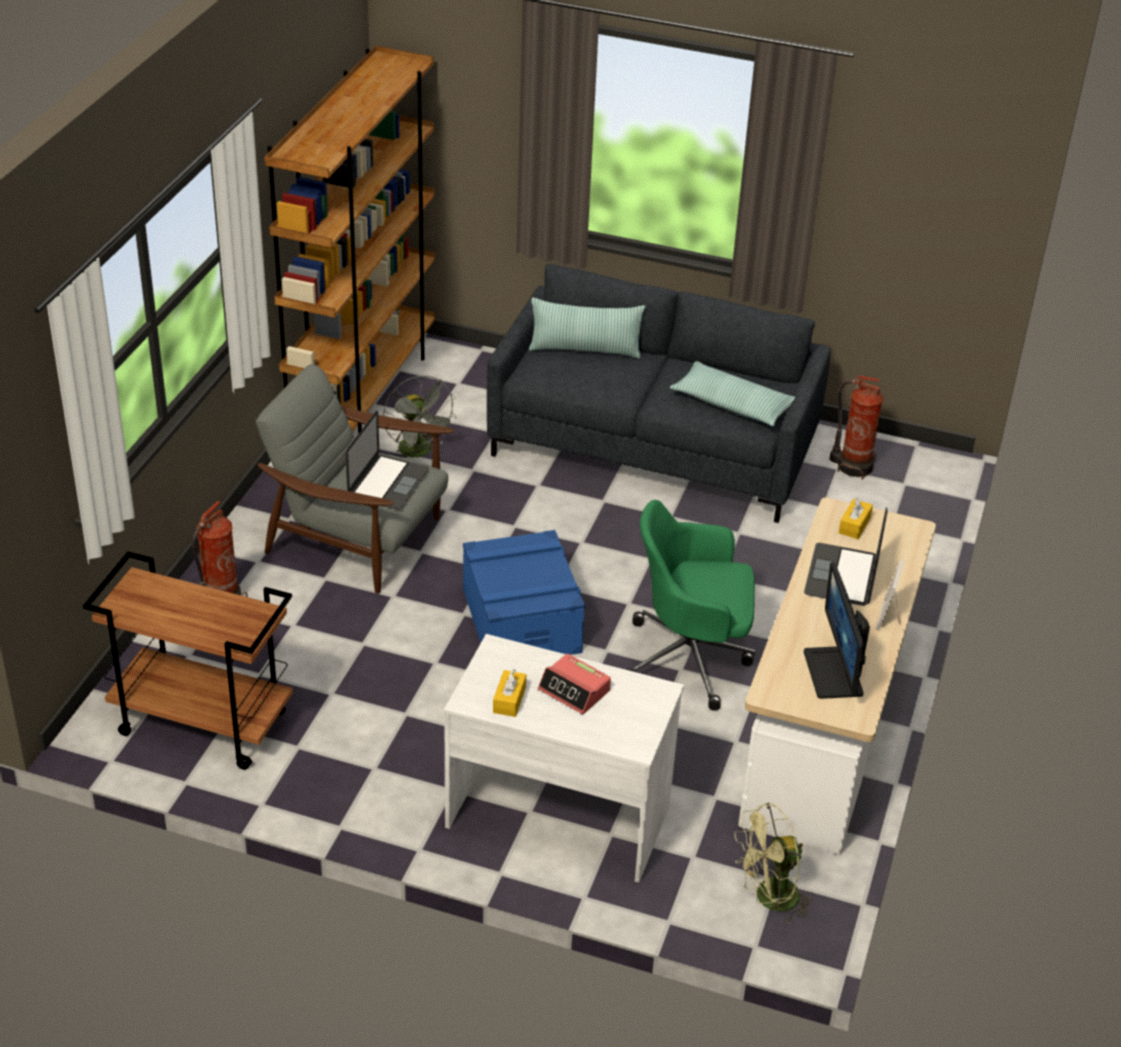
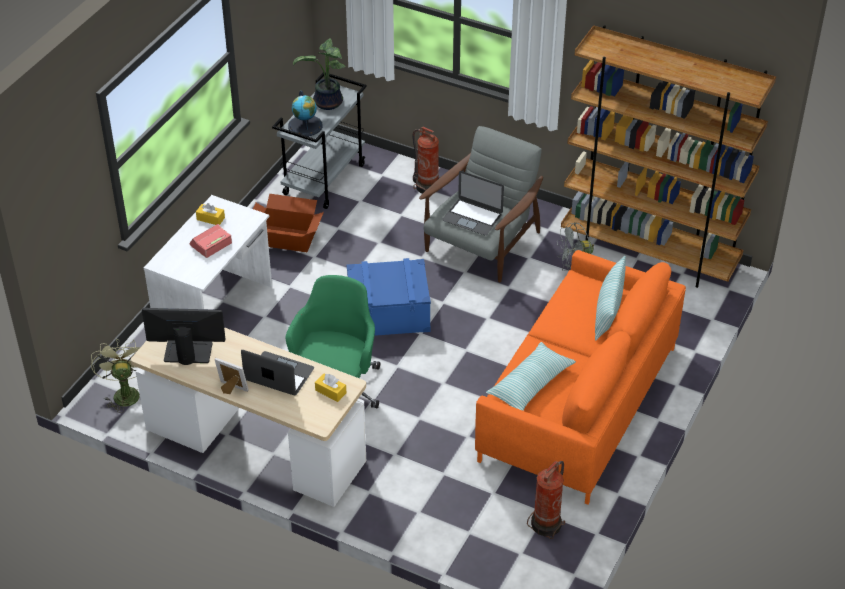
camera: 100 degrees right, 5 degrees up
(164, 605) = (327, 103): none -> potted plant
(200, 724) = (324, 179): brown cart -> grey cart
(230, 624) = (305, 125): none -> globe
(362, 752) = (287, 238): none -> cardboard box
(653, 447) = (578, 403): grey sofa -> orange sofa

